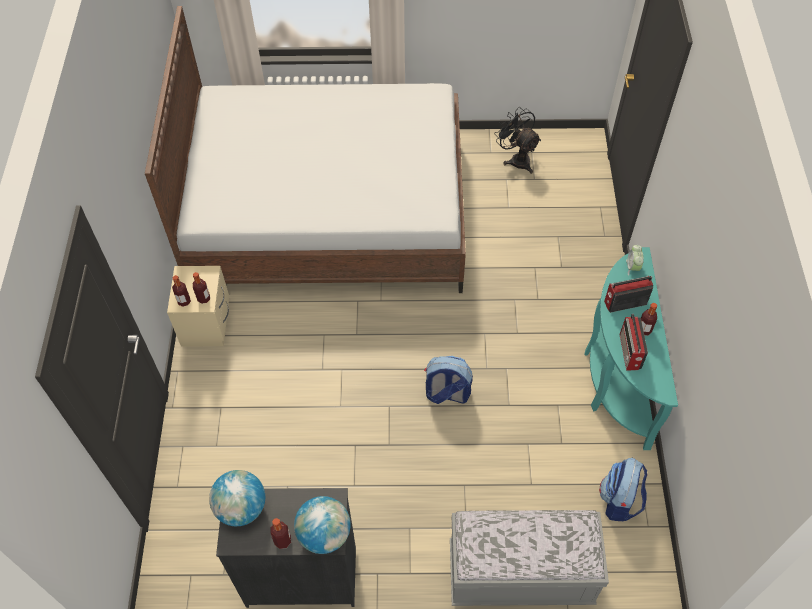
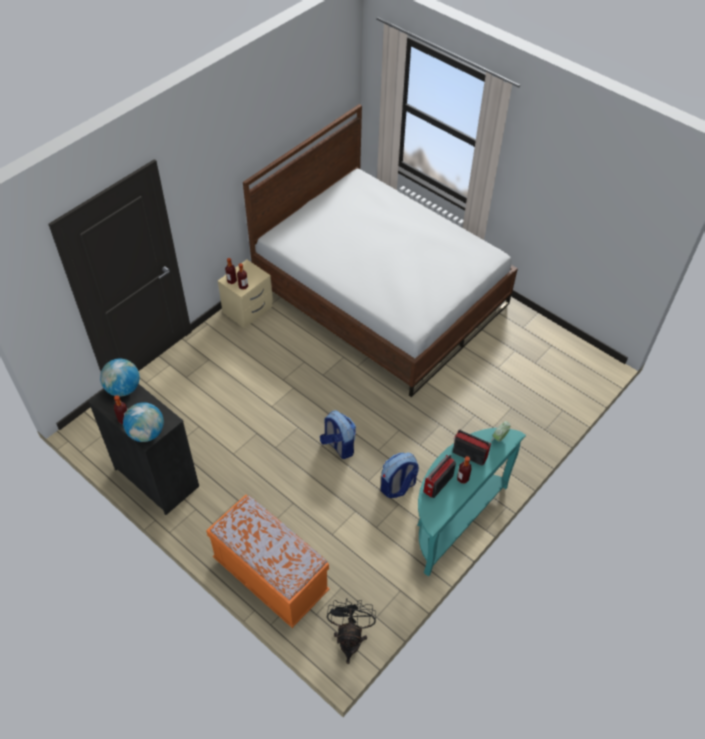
camera: 40 degrees right, 5 degrees down
(517, 159) = (536, 343): black fan -> black fan (350, 639)
(520, 574) = (270, 576): grey bench -> orange bench
(619, 500) = (375, 588): backpack -> backpack (397, 486)

